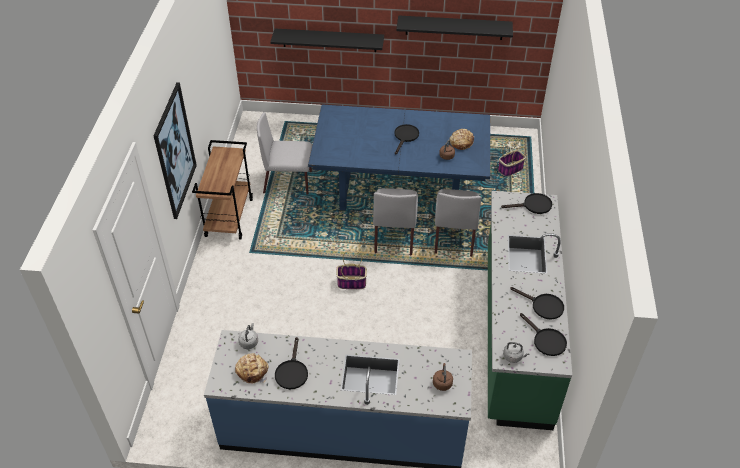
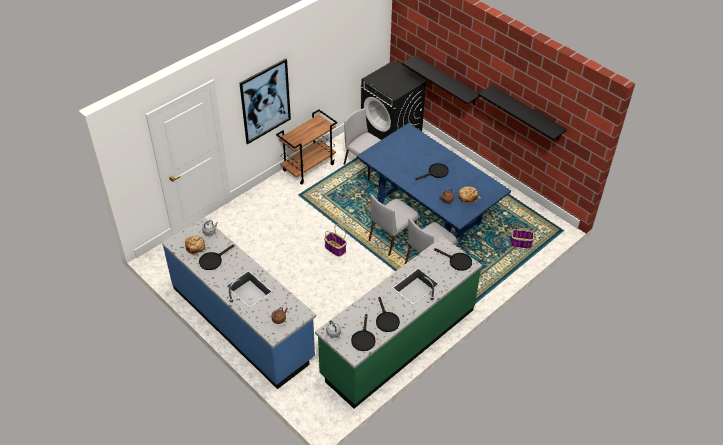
camera: 40 degrees right, 0 degrees up
(275, 132) = (391, 130): none -> black washing machine

